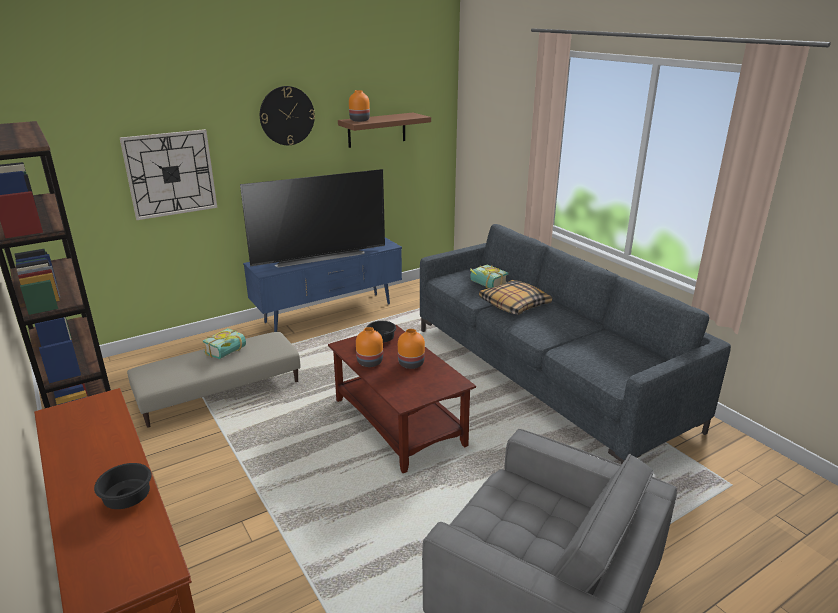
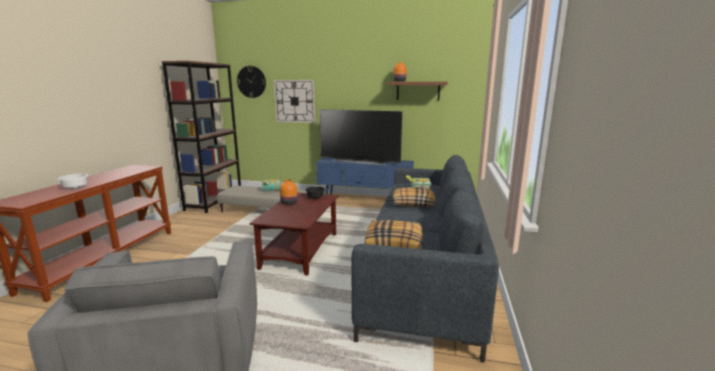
camera: 45 degrees right, 10 degrees down
(128, 500) = (74, 188): black bowl -> white bowl
(287, 116) = (359, 76): wall clock -> wall clock (251, 82)
(410, 363) = (303, 209): orange vase -> none
(605, 361) = (394, 243): none -> pillow

